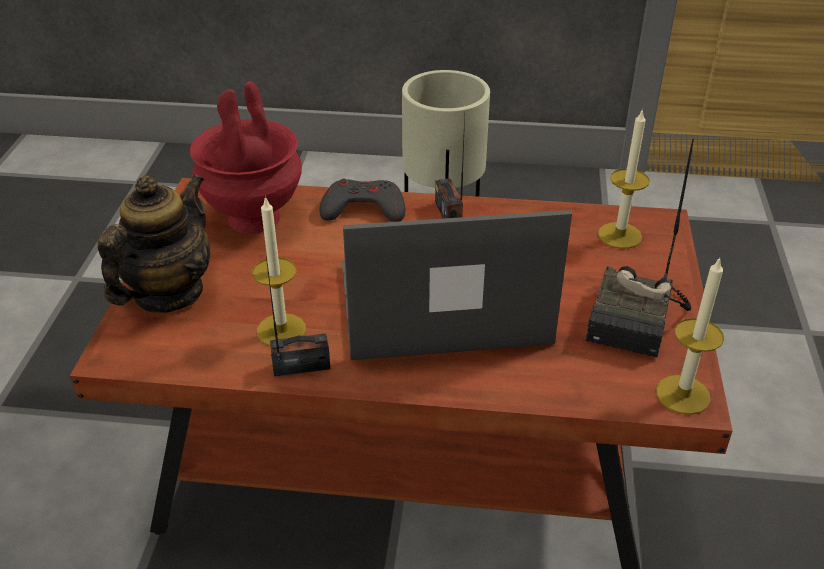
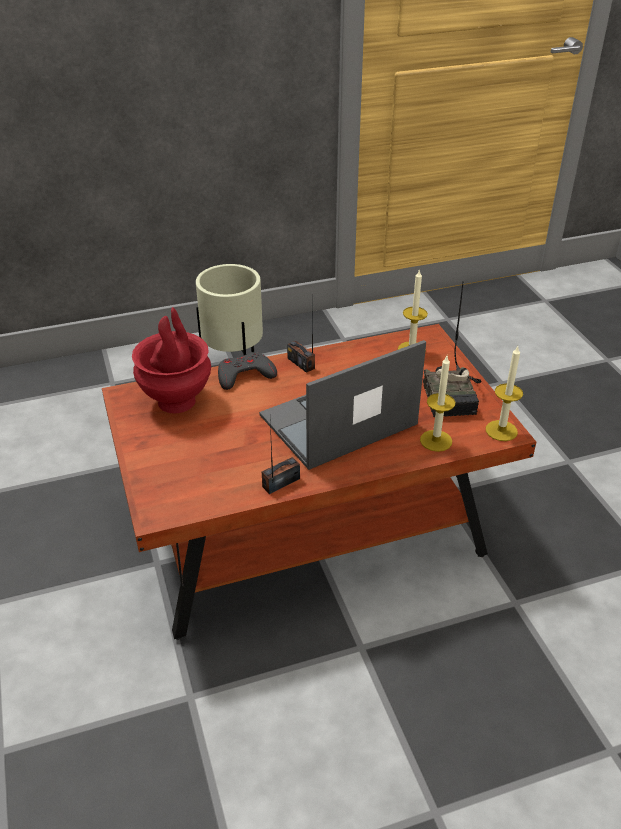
camera: 25 degrees left, 0 degrees up
(168, 293) = (158, 466): teapot -> none
(281, 330) = (252, 466): candle -> candle (436, 440)

